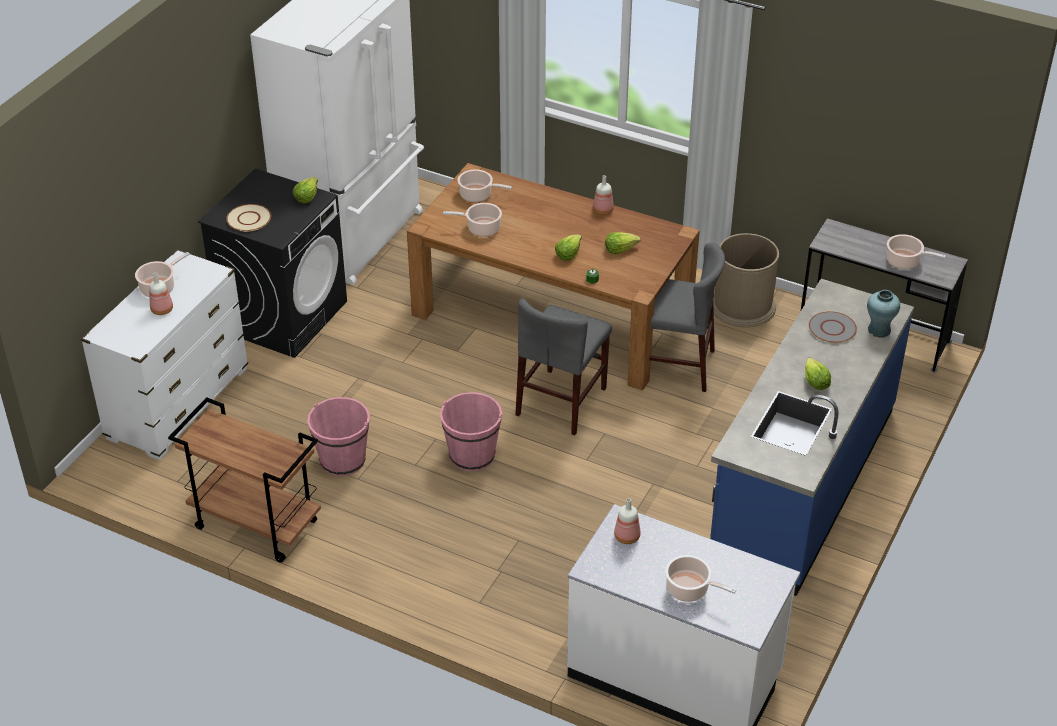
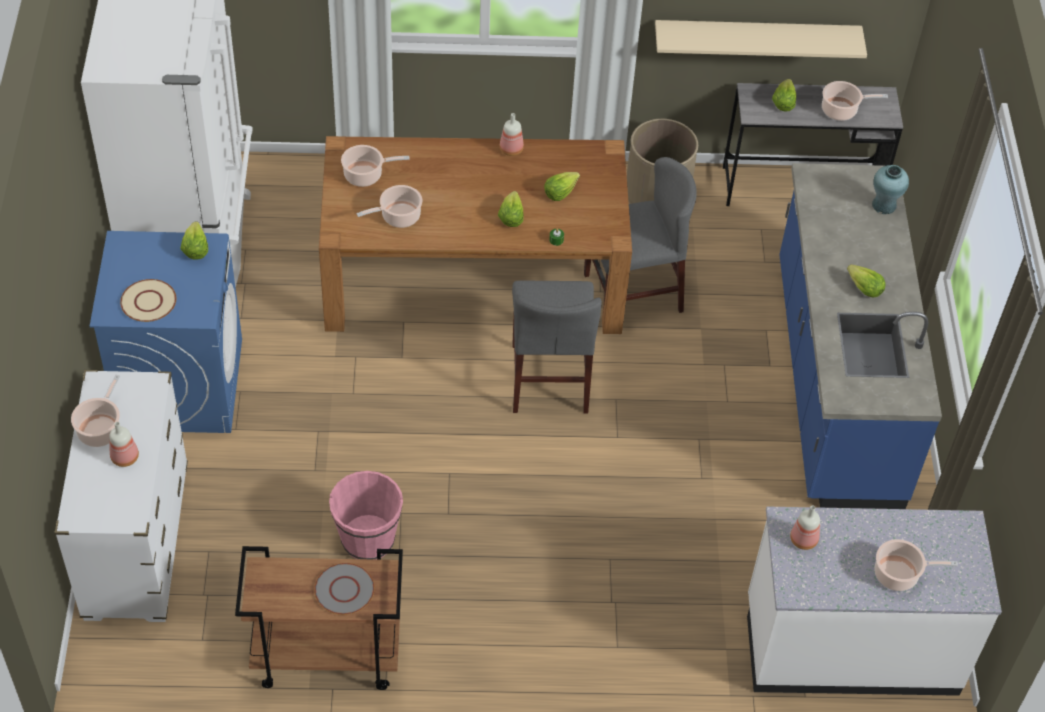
camera: 30 degrees left, 10 degrees up
(283, 315) = (180, 383): black washing machine -> blue washing machine
(472, 455) = (499, 478): pink bucket -> none
(832, 328) = (840, 219): grey plate -> grey plate (344, 590)
(844, 177) = (756, 37): none -> beige shelf
(857, 242) = (783, 102): none -> lettuce

